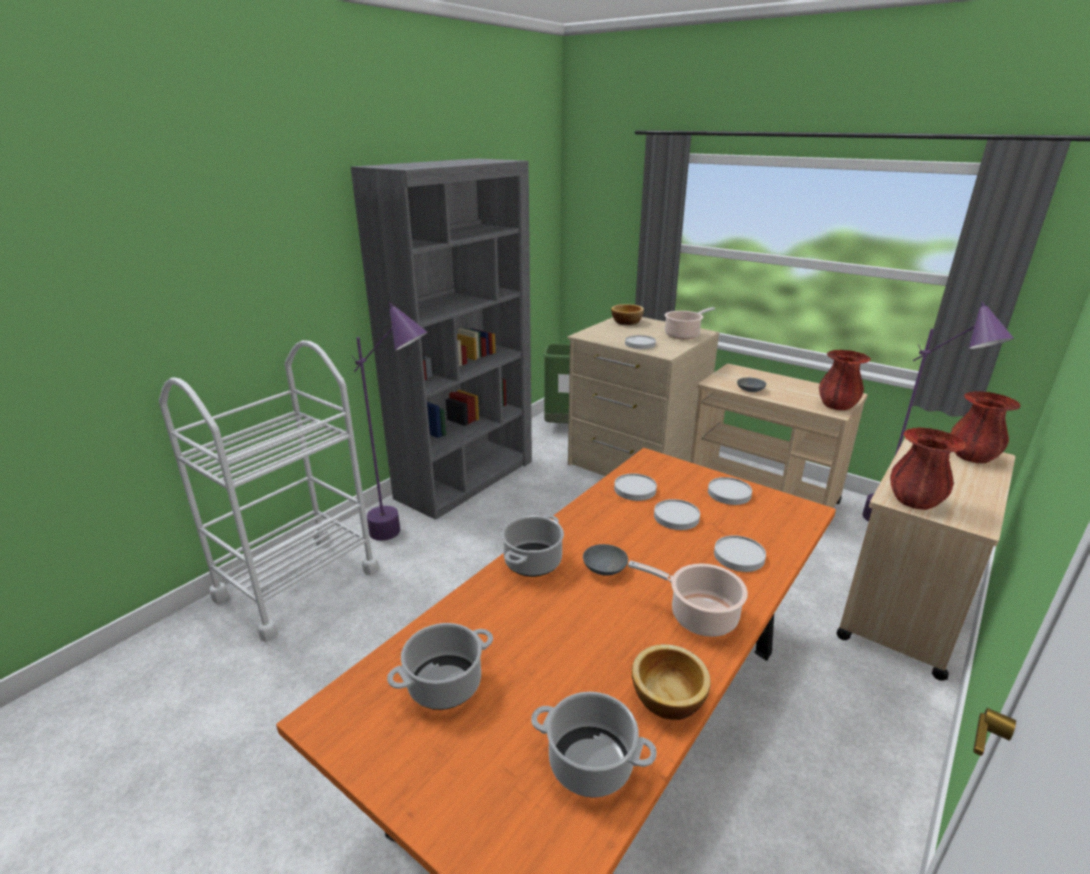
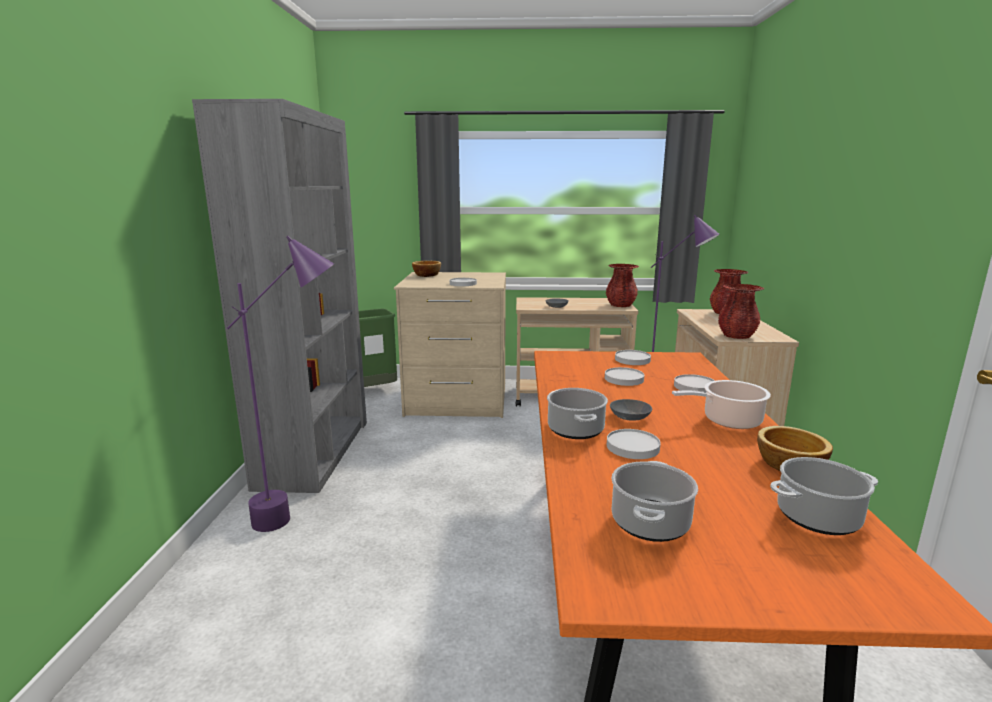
camera: 35 degrees left, 10 degrees down
(297, 583) = (209, 606): white cart -> none
(635, 489) = (570, 372): white plate -> white plate (632, 447)
(684, 335) = (484, 276): cooking pot -> none

